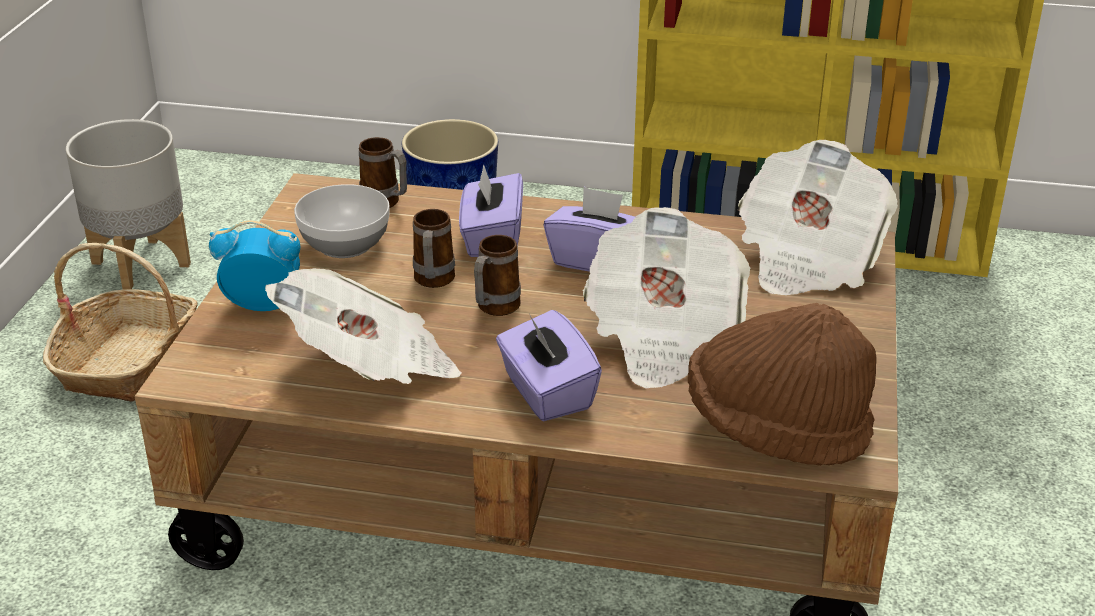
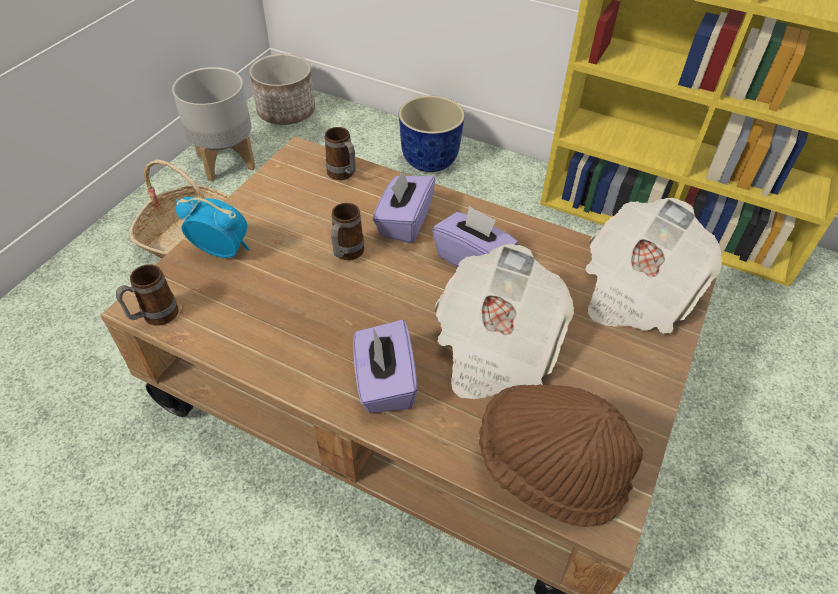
camera: 15 degrees right, 15 degrees up
(207, 187) = (287, 112): none -> planter
(345, 245) = (300, 207): bowl -> none
(370, 368) = (268, 327): newspaper -> none
(494, 309) = (379, 290): mug -> mug (154, 317)

